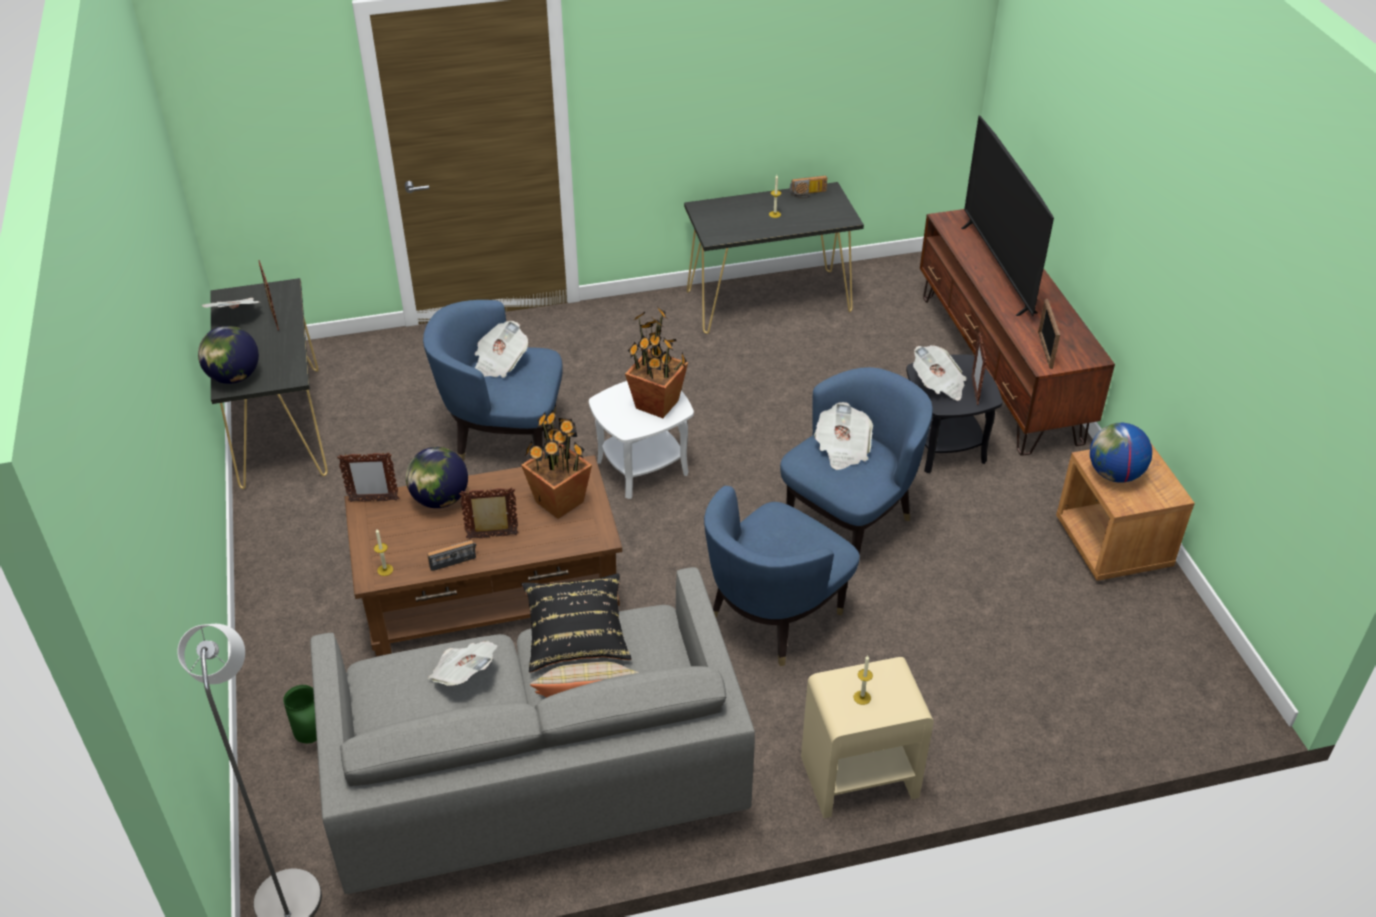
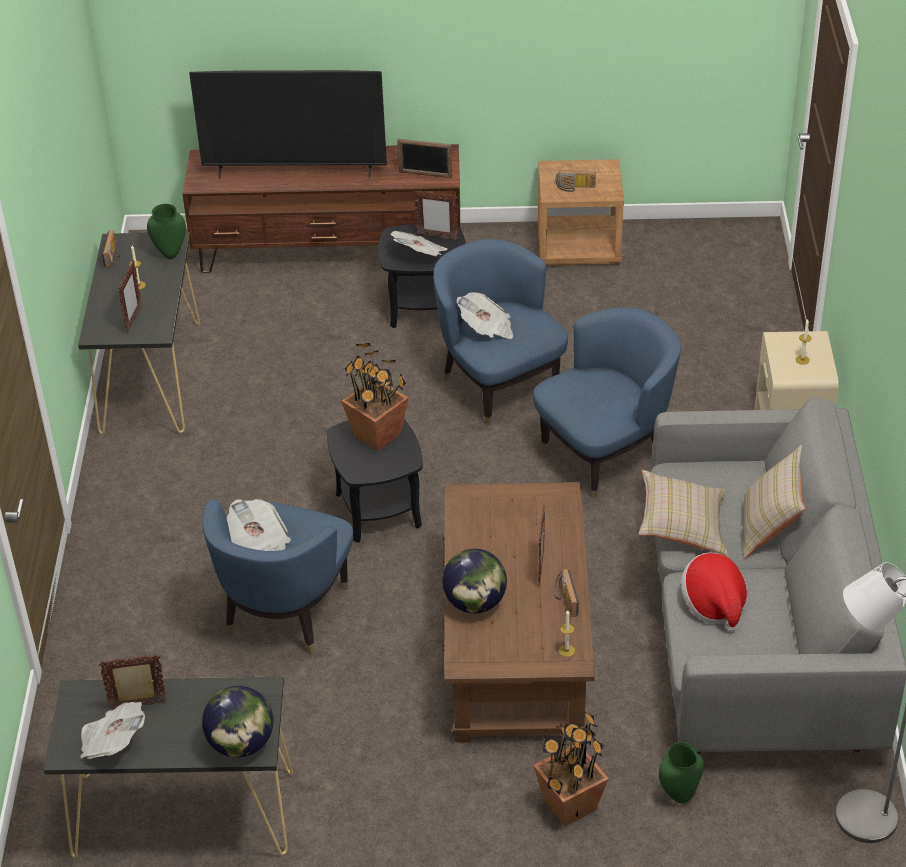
camera: 75 degrees left, 0 degrees up
(373, 500) = (460, 655): picture frame -> picture frame (133, 320)
(464, 674) = (713, 604): newspaper -> hat
(560, 501) = (505, 516): potted plant -> potted plant (569, 805)
(576, 635) = (682, 526): black pillow -> beige pillow
(642, 468) = (378, 510): white side table -> black side table
(774, 617) = (606, 454): blue armchair -> blue armchair turned 90 degrees counterclockwise
(824, 221) = (170, 255): none -> green vase
(1114, 474) = (575, 188): globe -> radio

